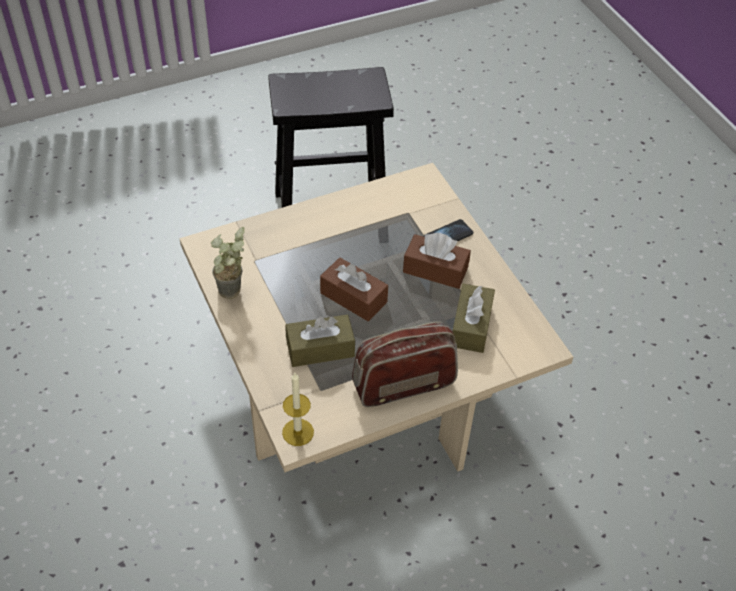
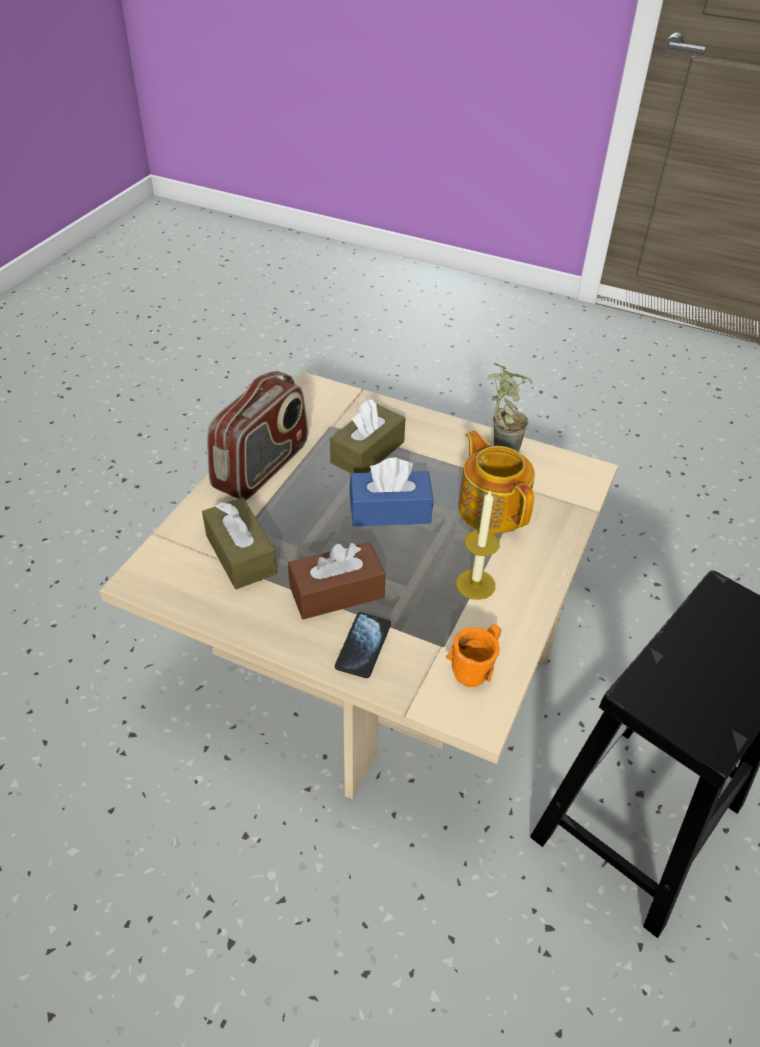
camera: 140 degrees right, 5 degrees down
(291, 261) = (492, 507): none -> teapot
(298, 432) = (315, 392): candle -> candle (475, 584)
(353, 297) = (390, 511): brown tissue box -> blue tissue box
(401, 197) = (475, 662): none -> orange mug

